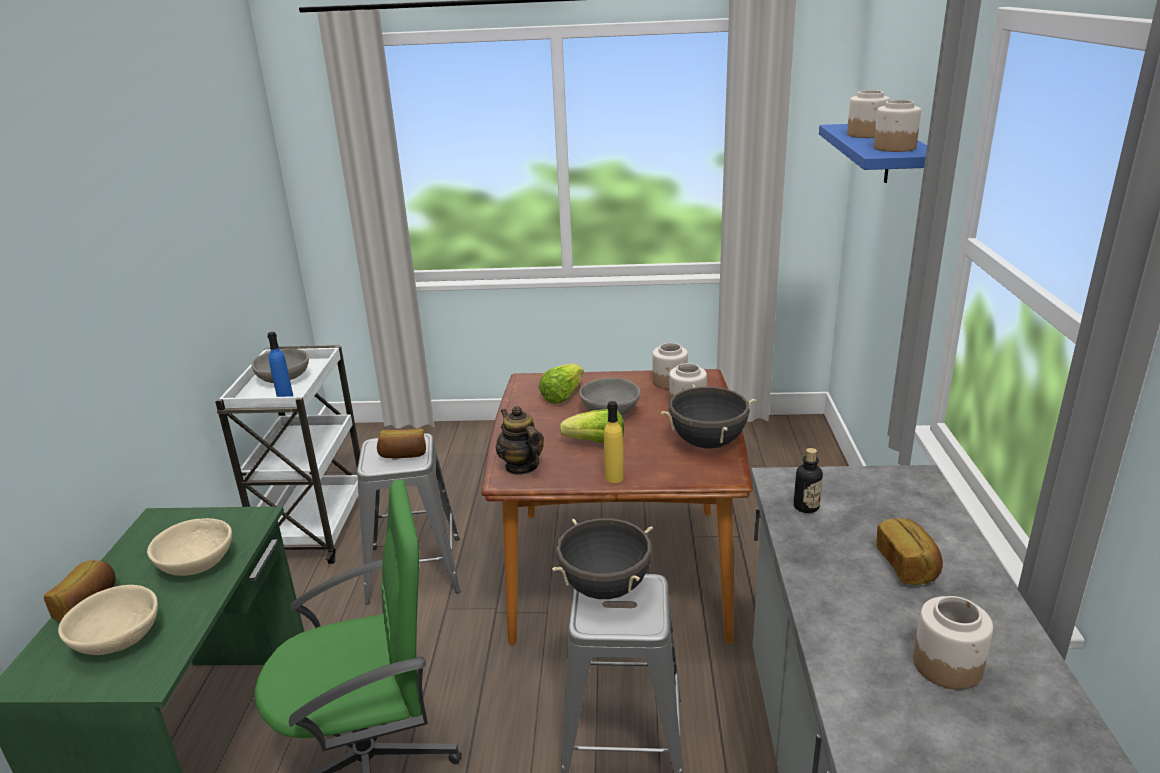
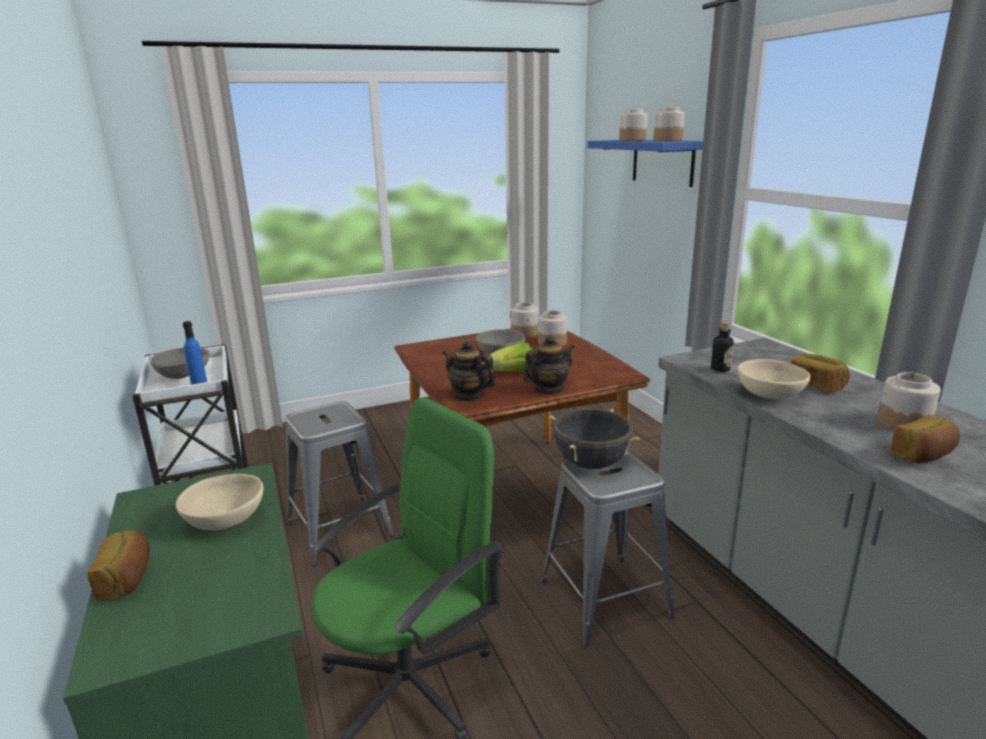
camera: 25 degrees left, 5 degrees down
(119, 640) = (197, 596): beige bowl -> beige bowl (771, 395)
(403, 455) = (334, 418): bread -> bread (923, 455)
(562, 396) = (452, 352): lettuce -> none
(614, 477) = (549, 389): yellow bottle -> teapot
(707, 443) = (591, 360): black cooking pot -> none

